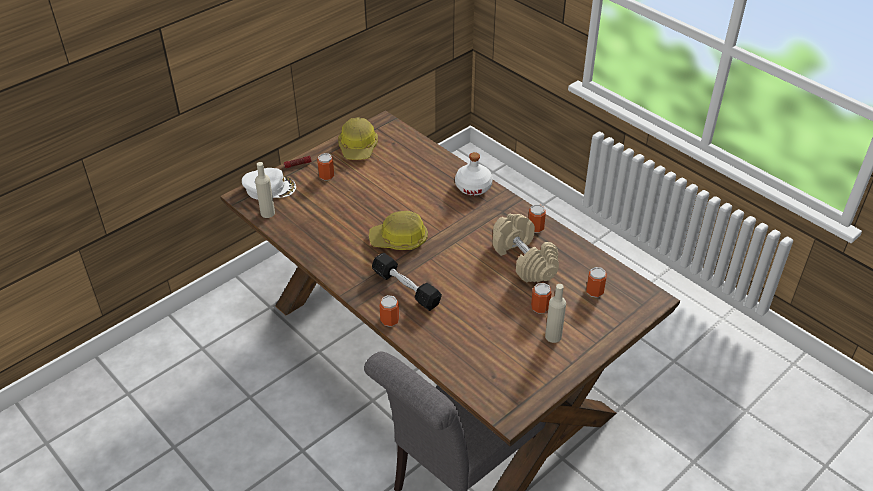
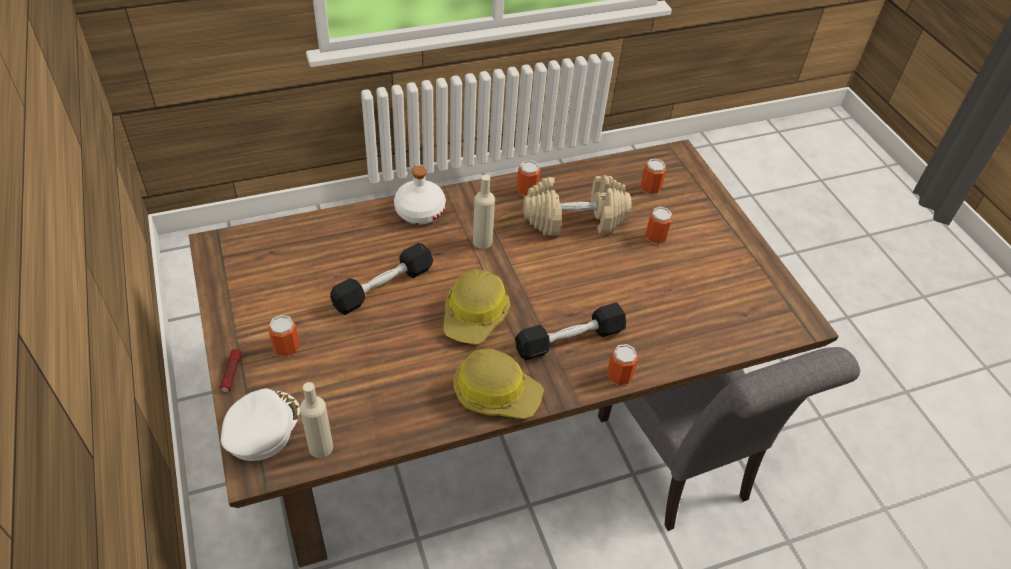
camera: 70 degrees left, 5 degrees up
(358, 147) = (249, 291): hard hat -> hard hat (496, 392)
(396, 194) = (383, 287): none -> black dumbbell
(553, 336) = (702, 244): beige bottle -> beige bottle (482, 241)

